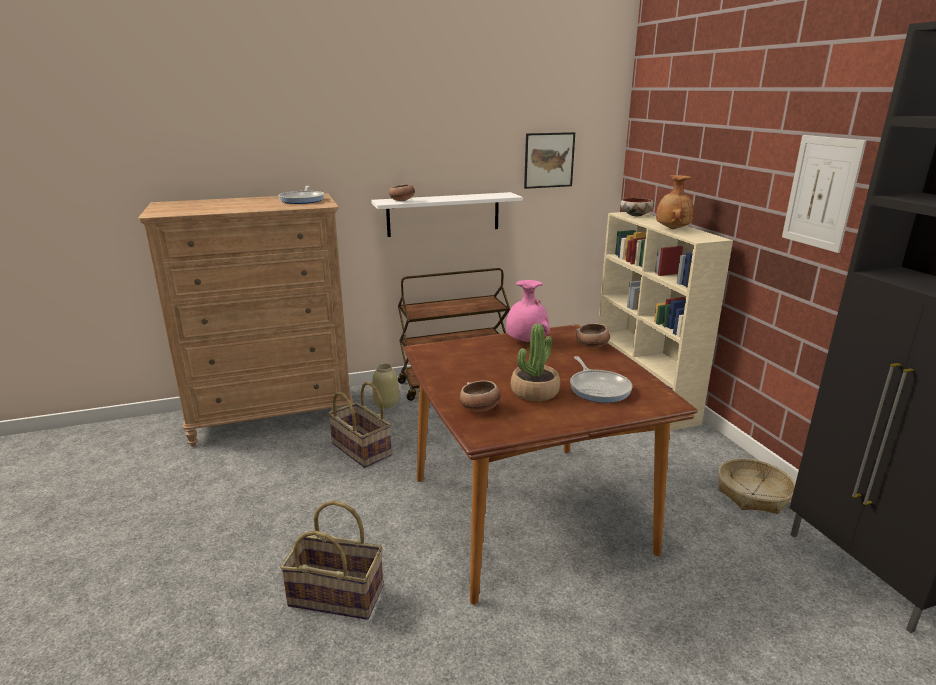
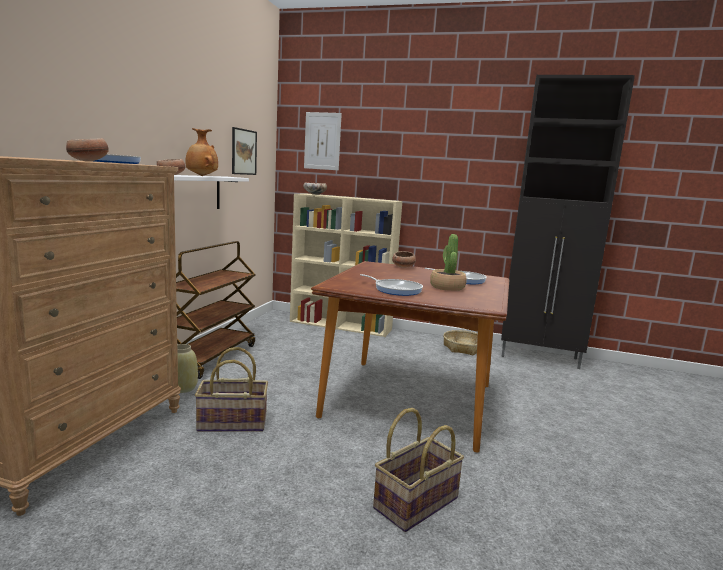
camera: 55 degrees left, 10 degrees down
(464, 375) = (395, 290): none -> frying pan
(480, 408) = (452, 298): bowl -> bowl (88, 161)
(526, 341) = (370, 271): pink vase -> none
(672, 229) = (360, 198): brown vase -> brown vase (201, 176)
(821, 192) = (460, 166): picture -> picture (322, 141)

